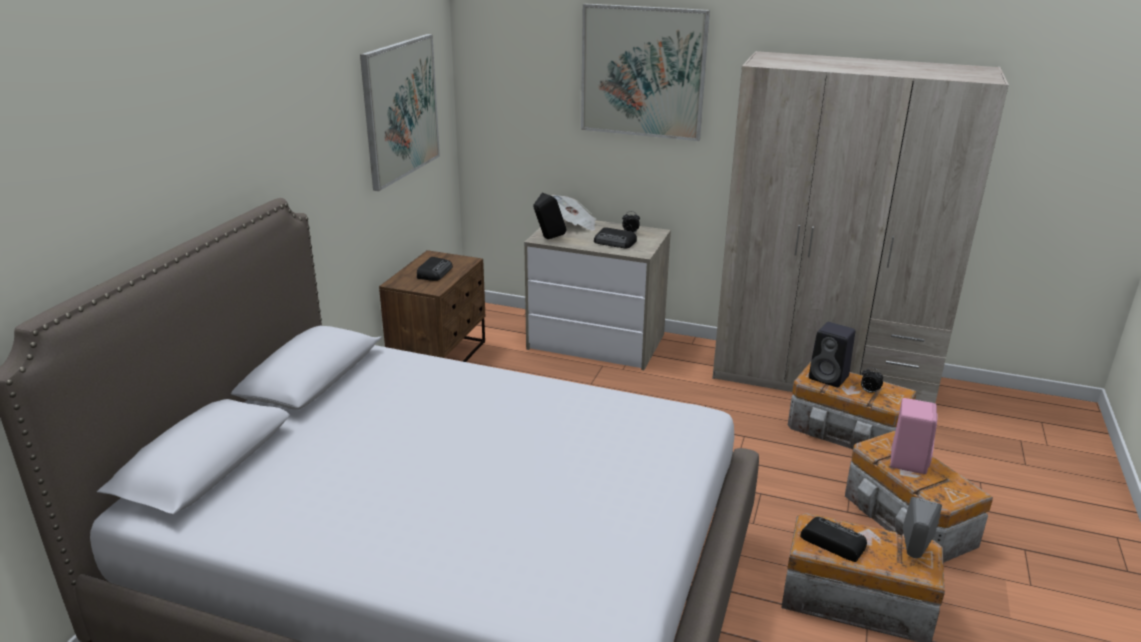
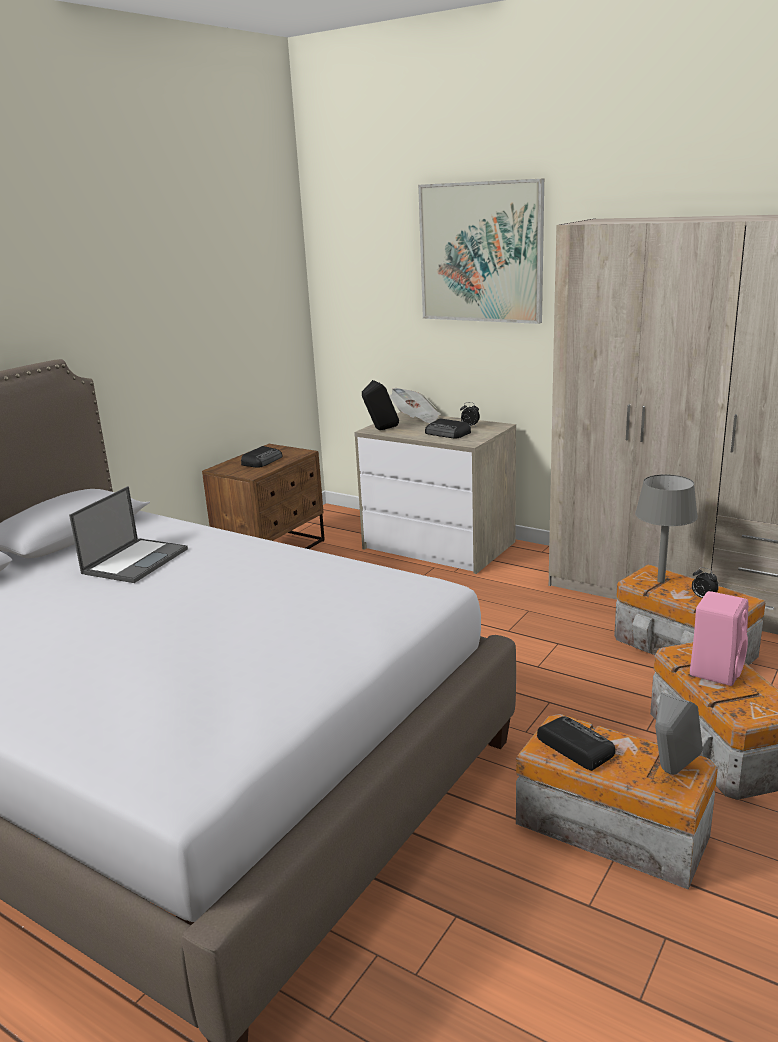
camera: 15 degrees right, 5 degrees down
(400, 109) = (232, 296): picture -> none
(405, 404) = (136, 560): none -> laptop
(830, 378) = (661, 581): black speaker -> grey table lamp

